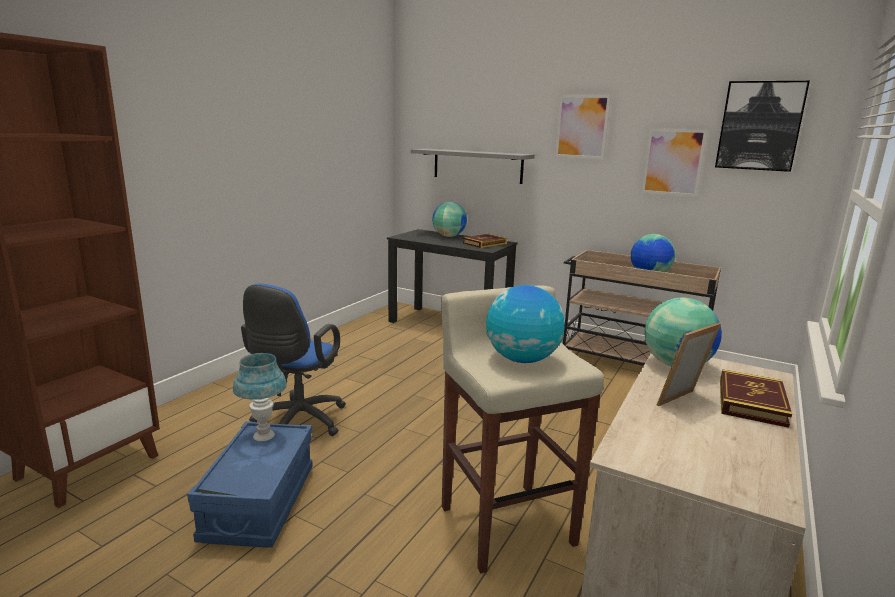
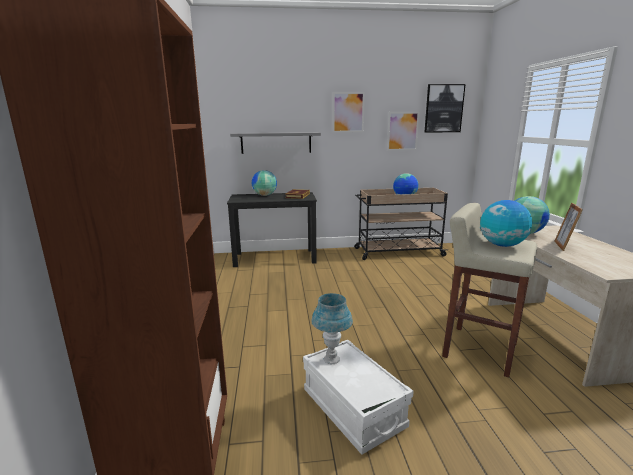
camera: 35 degrees left, 0 degrees up
(259, 503) = (353, 409): blue storage box -> white storage box
(296, 424) = (287, 351): blue office chair -> none
(751, 402) = (577, 239): book -> none

